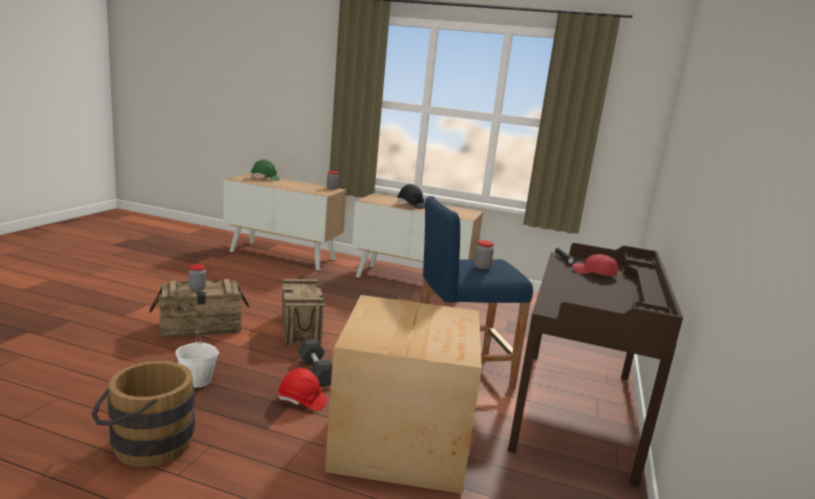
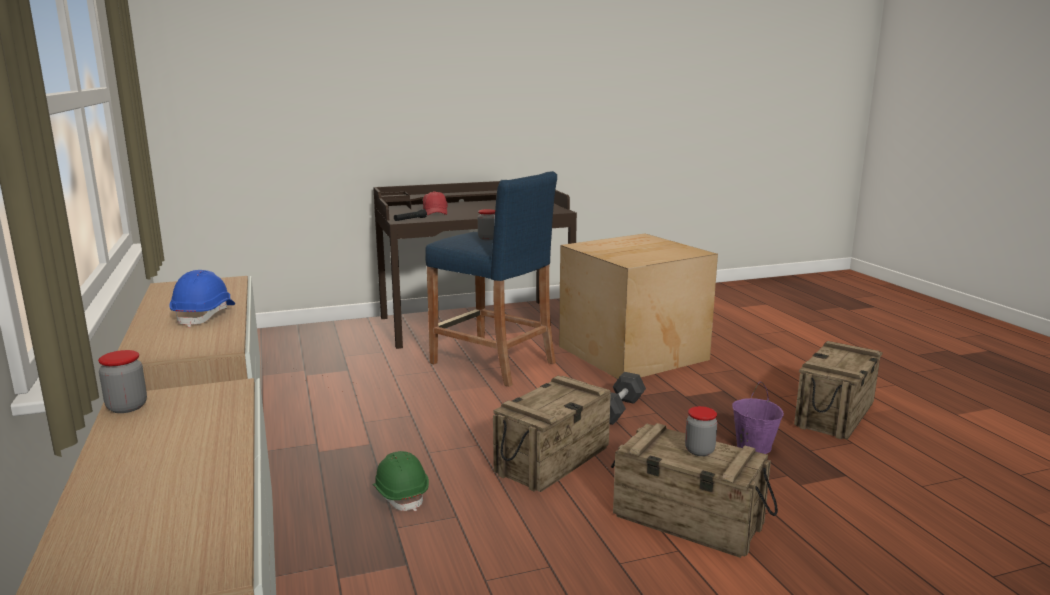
camera: 125 degrees left, 0 degrees up
(145, 445) = (835, 414): brown bucket -> crate
(197, 381) = (753, 446): white bucket -> purple bucket
(265, 179) = (115, 532): green hard hat -> green hard hat (401, 494)
(302, 401) = (668, 395): red hard hat -> none
(411, 205) = (205, 315): black hard hat -> blue hard hat

